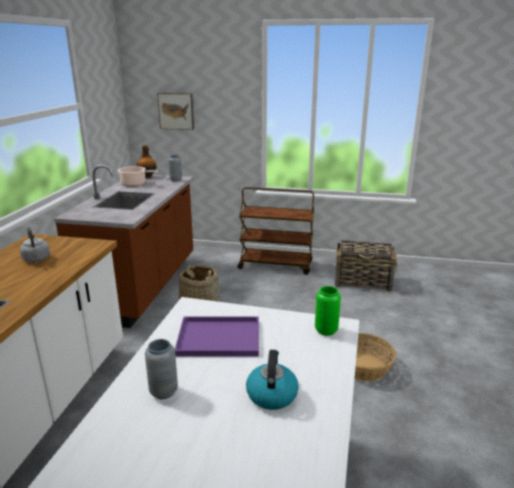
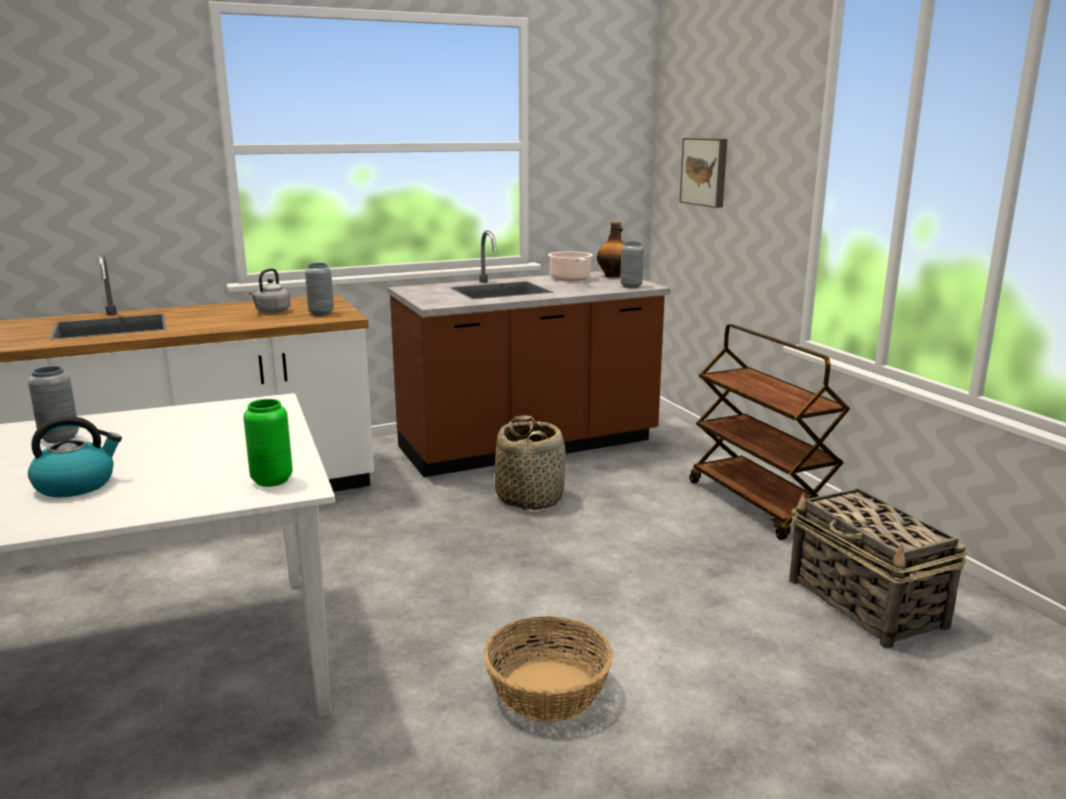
camera: 55 degrees right, 5 degrees down
(75, 248) = (321, 313): none -> grey vase
(220, 337) = (202, 432): purple tray -> none

